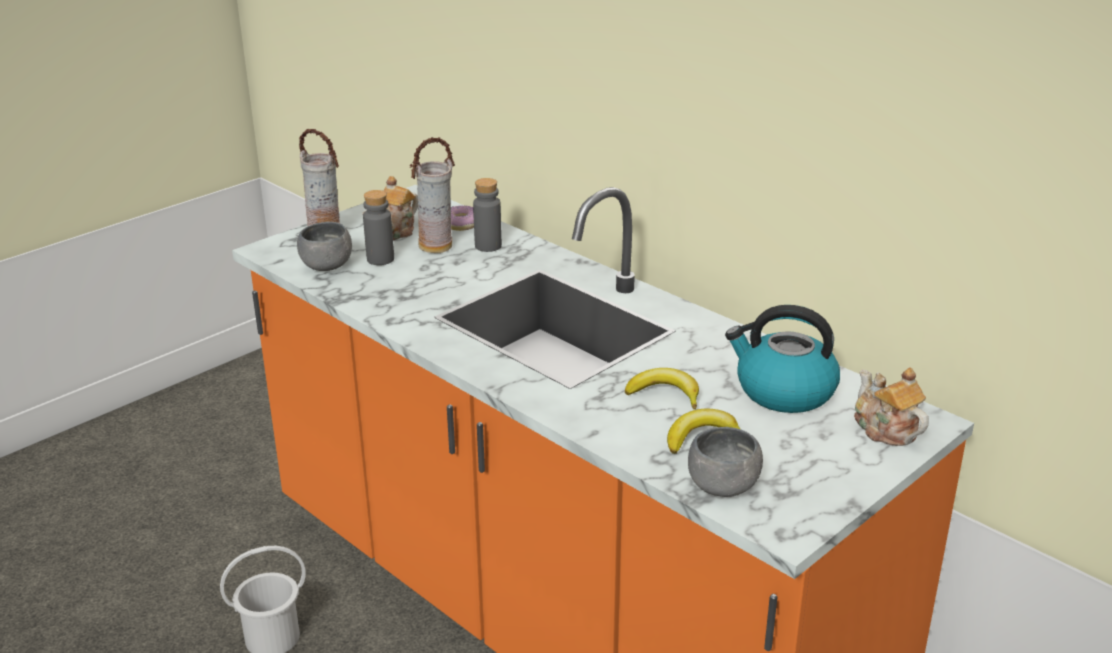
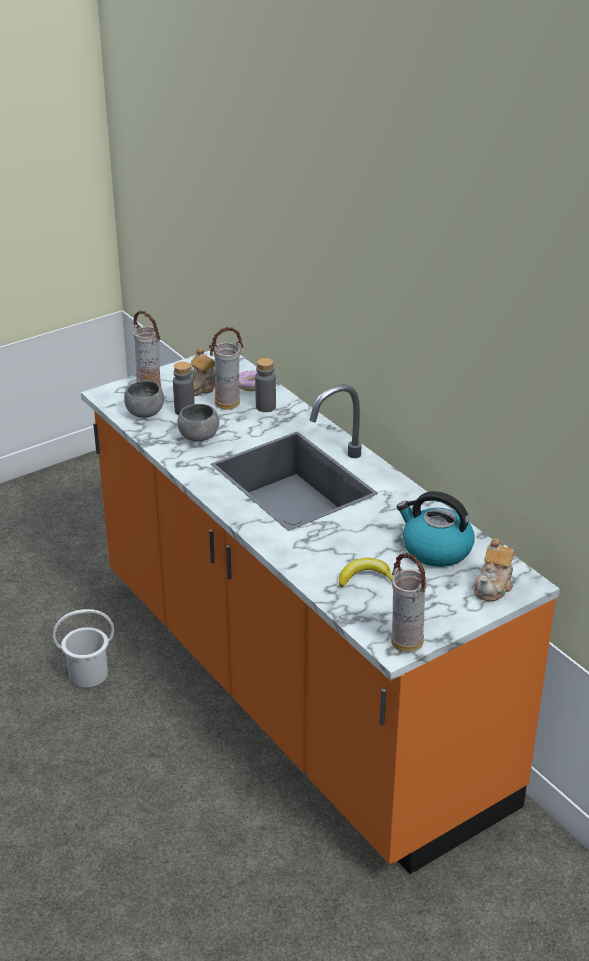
camera: 10 degrees right, 5 degrees up
(665, 394) = (352, 542): banana -> none
(722, 486) = (365, 613): grey bowl -> grey bowl (198, 436)
(799, 520) = (405, 643): none -> vase
(885, 429) = (494, 586): teapot -> teapot turned 135 degrees counterclockwise

